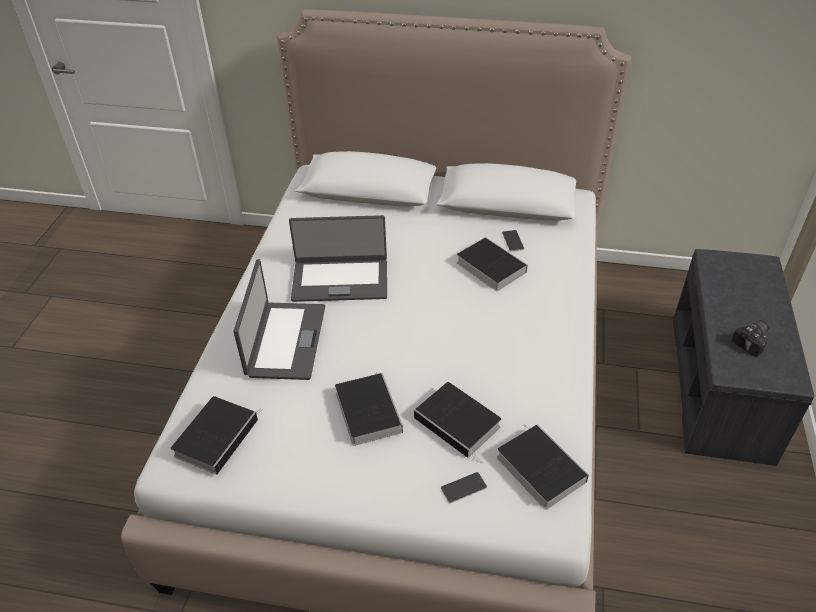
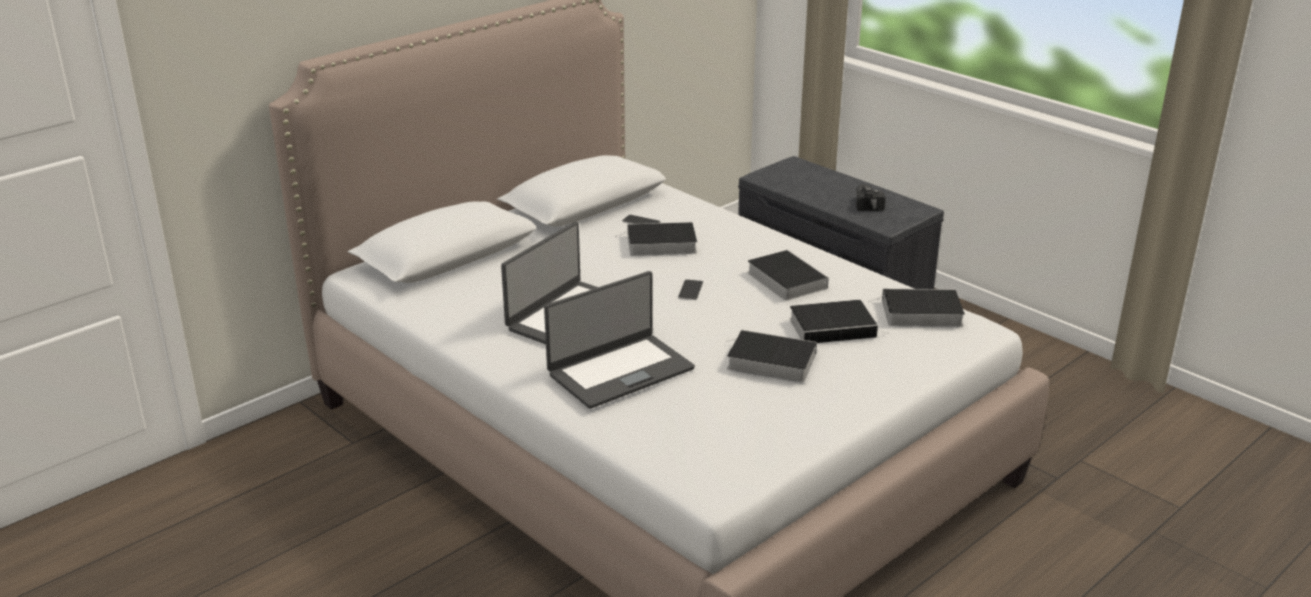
camera: 55 degrees left, 15 degrees down
(217, 435) = (707, 447): book -> book (784, 279)
(285, 341) = (619, 371): laptop -> laptop turned 105 degrees clockwise
(463, 487) = (906, 350): phone -> phone (690, 290)

